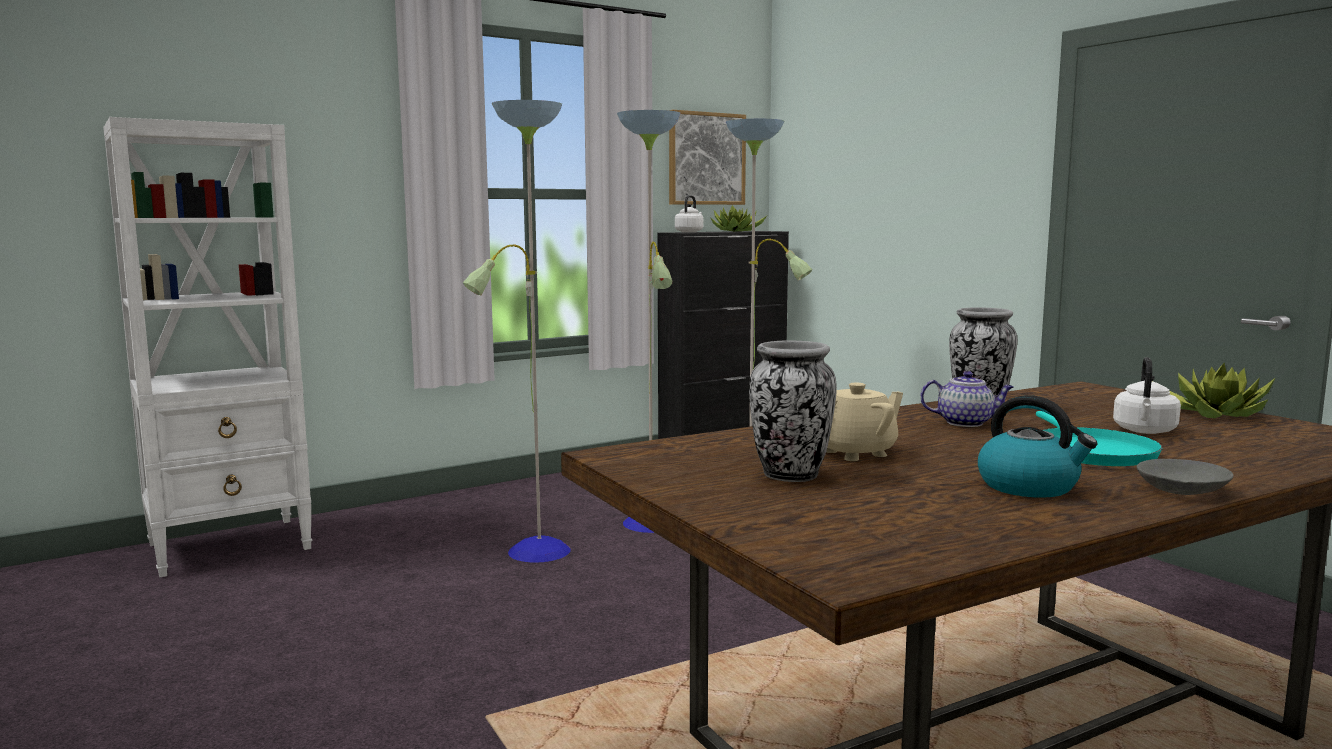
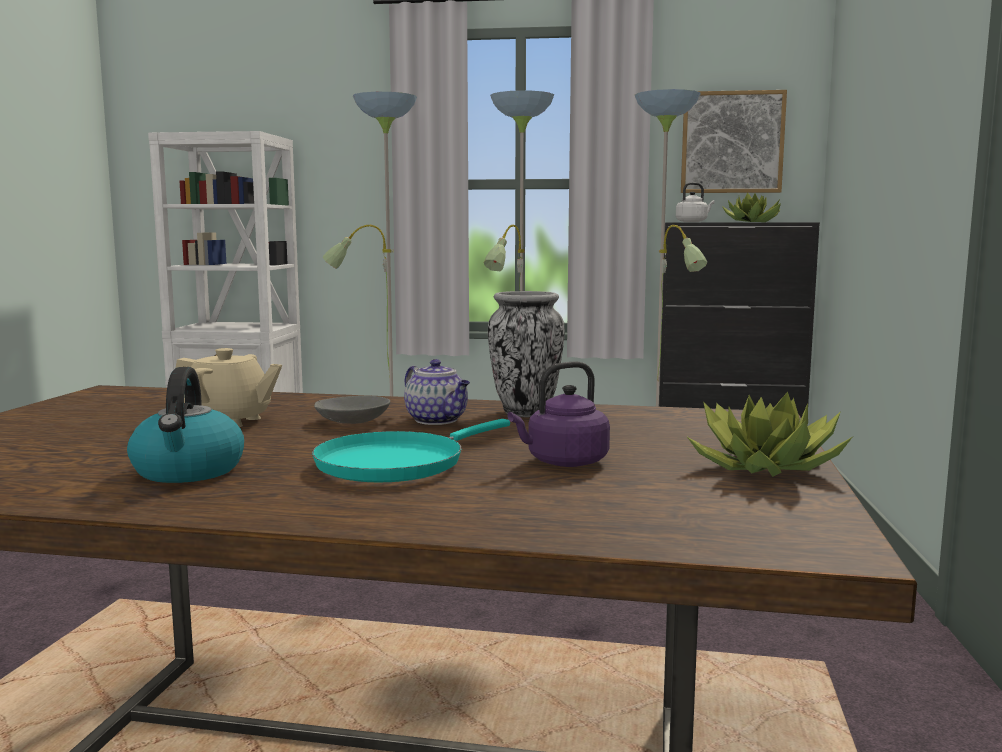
camera: 40 degrees right, 0 degrees up
(790, 476) = (108, 424): vase -> none
(1144, 431) = (563, 462): white kettle -> purple kettle
(1181, 491) = (270, 509): grey bowl -> grey bowl (352, 421)

